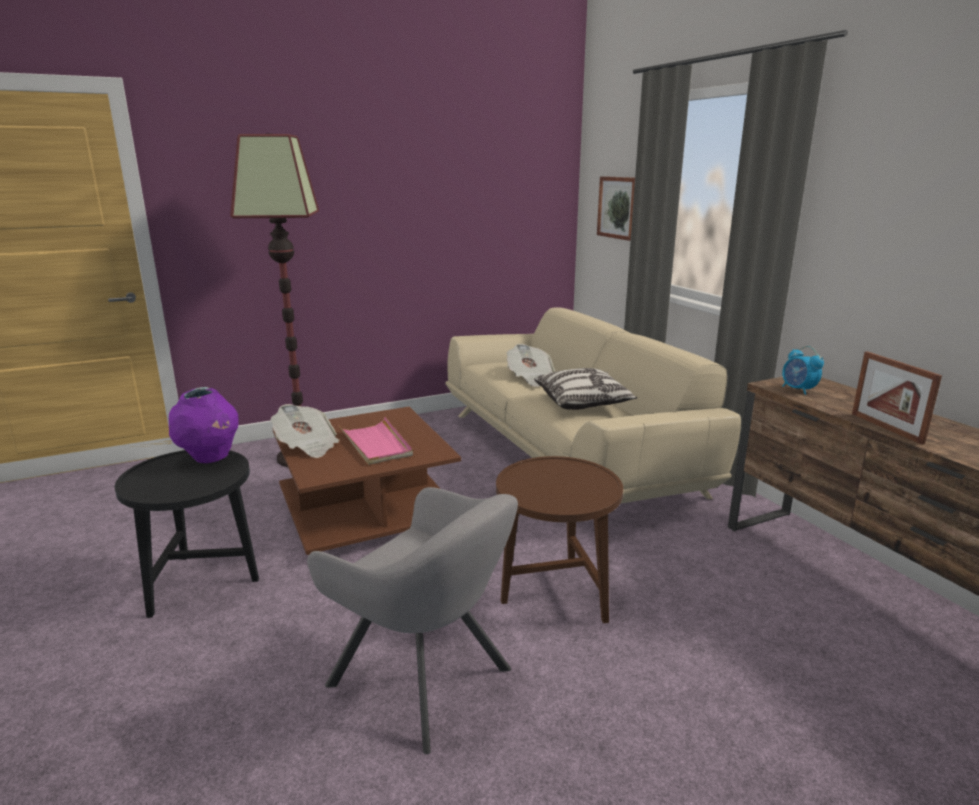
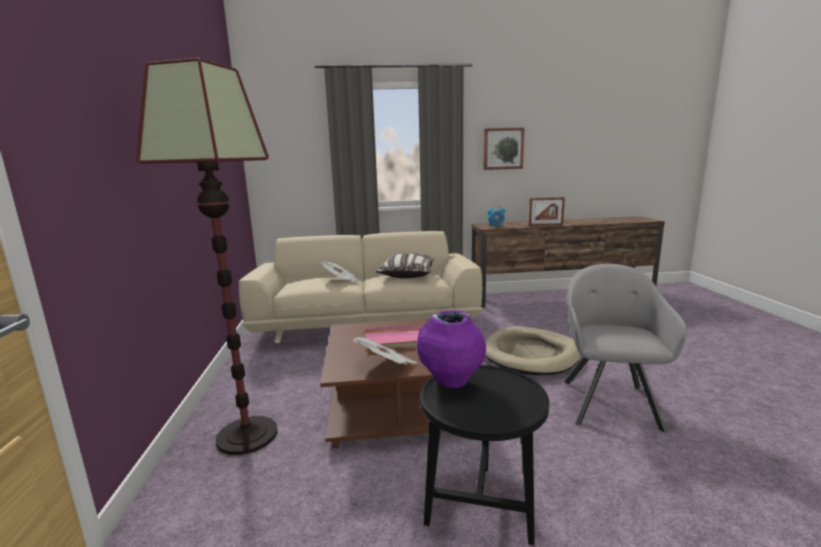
camera: 70 degrees left, 5 degrees down
(426, 681) = (608, 401): grey armchair -> grey armchair turned 45 degrees counterclockwise
(554, 595) = (531, 355): brown side table -> beige dog bed
(619, 207) = (301, 159): picture -> picture (503, 148)

